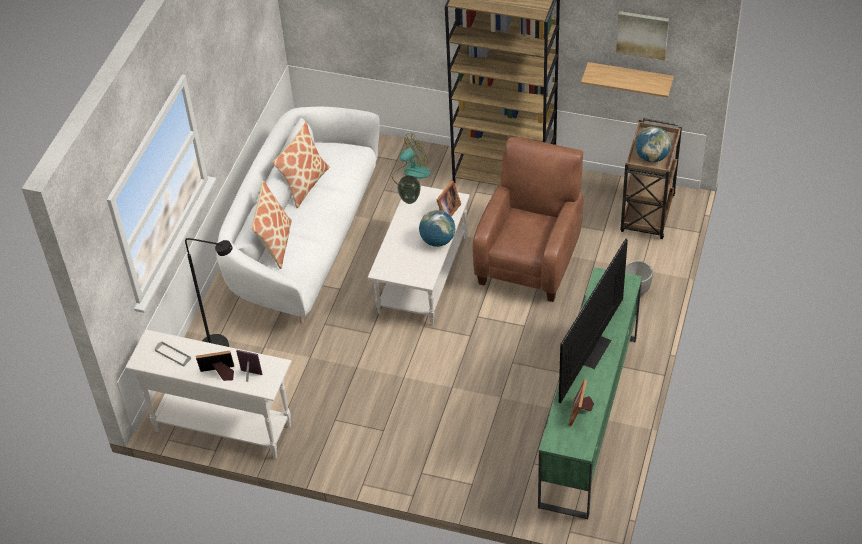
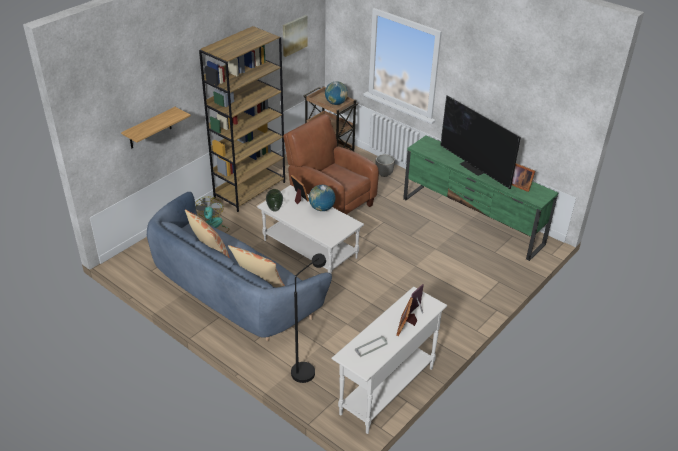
camera: 70 degrees left, 10 degrees down
(304, 242) = (233, 295): white sofa -> blue sofa
(629, 79) = (290, 74): shelf -> shelf (150, 128)

